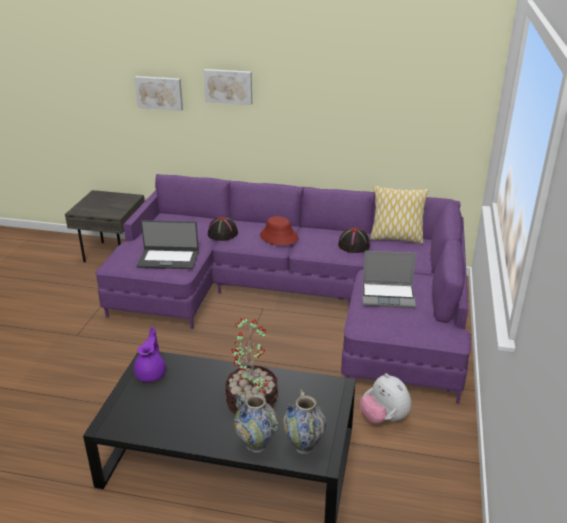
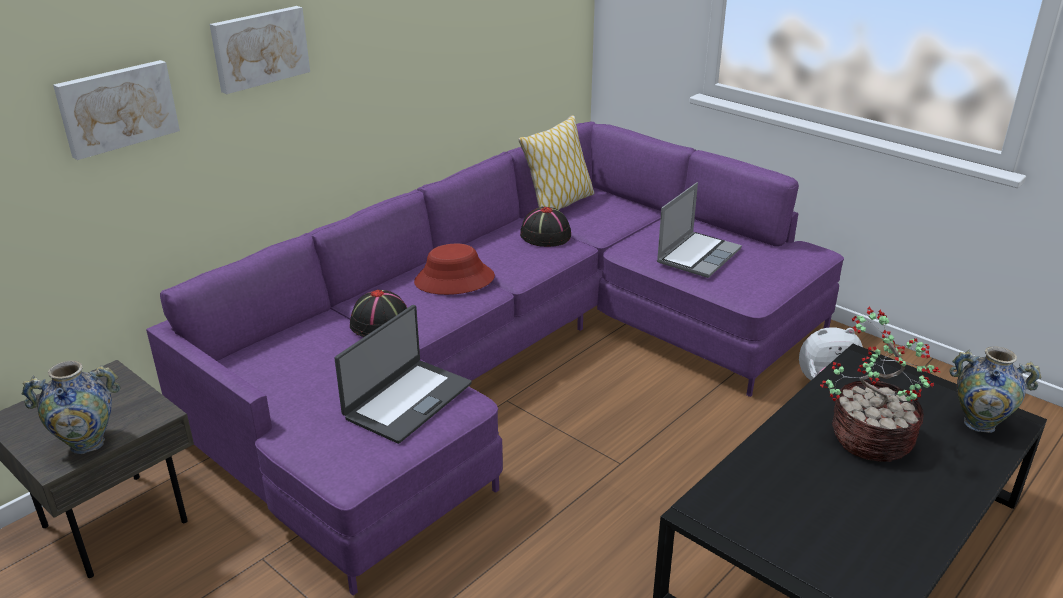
camera: 60 degrees left, 0 degrees up
(151, 373) = (745, 518): purple teapot -> none
(256, 444) = (966, 462): vase -> vase (87, 443)

